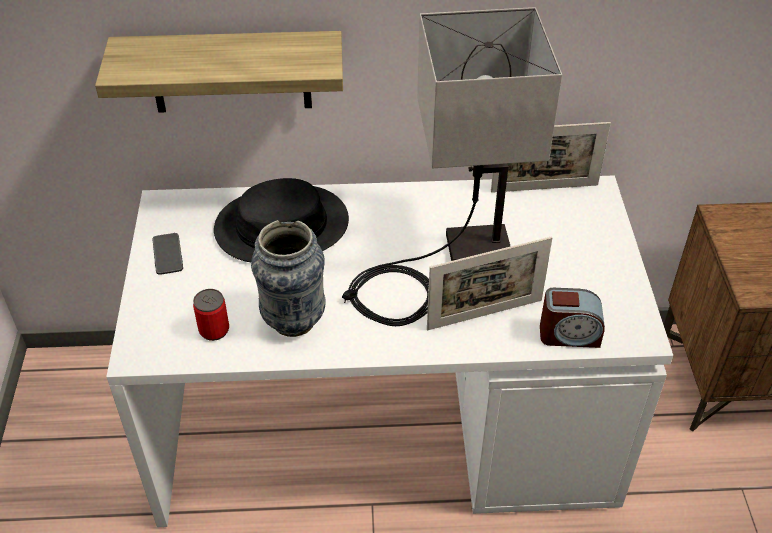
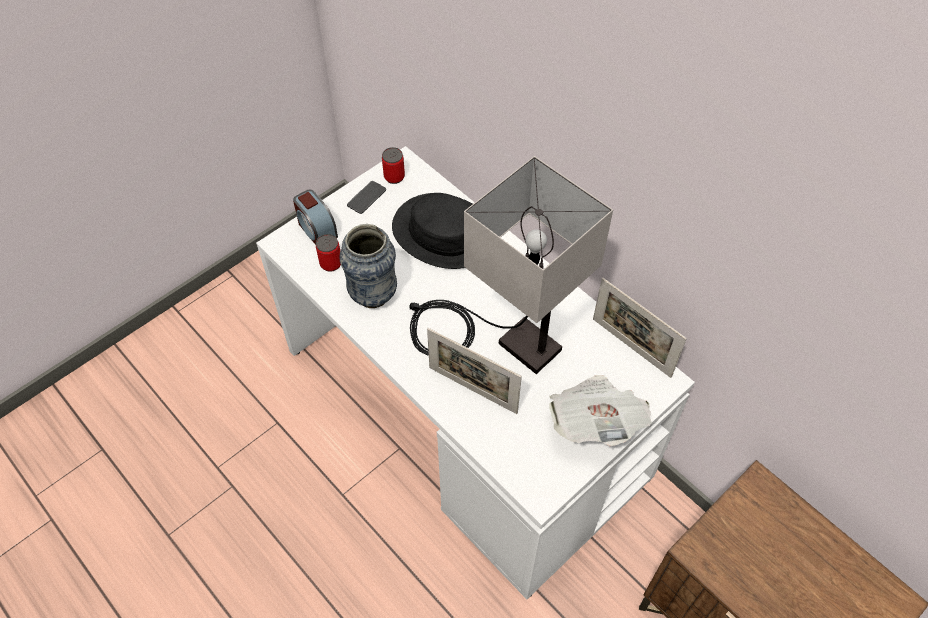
camera: 50 degrees right, 10 degrees up
(169, 219) = (394, 176): none -> can
(230, 72) = (465, 107): shelf -> none
(569, 334) = (500, 449): alarm clock -> alarm clock (316, 229)
(597, 255) = (595, 421): none -> newspaper

